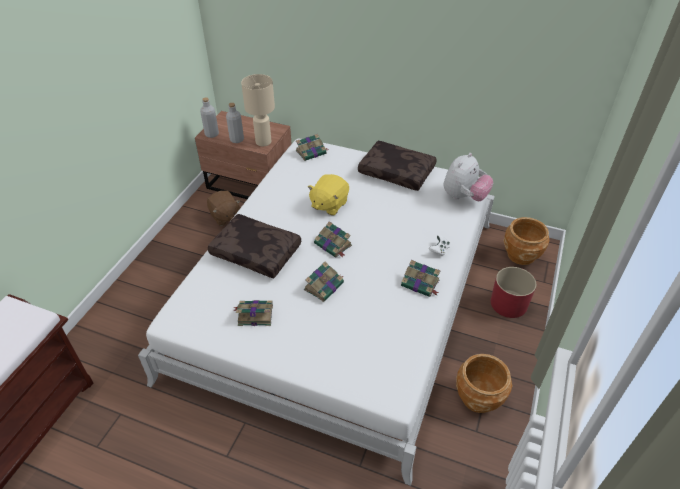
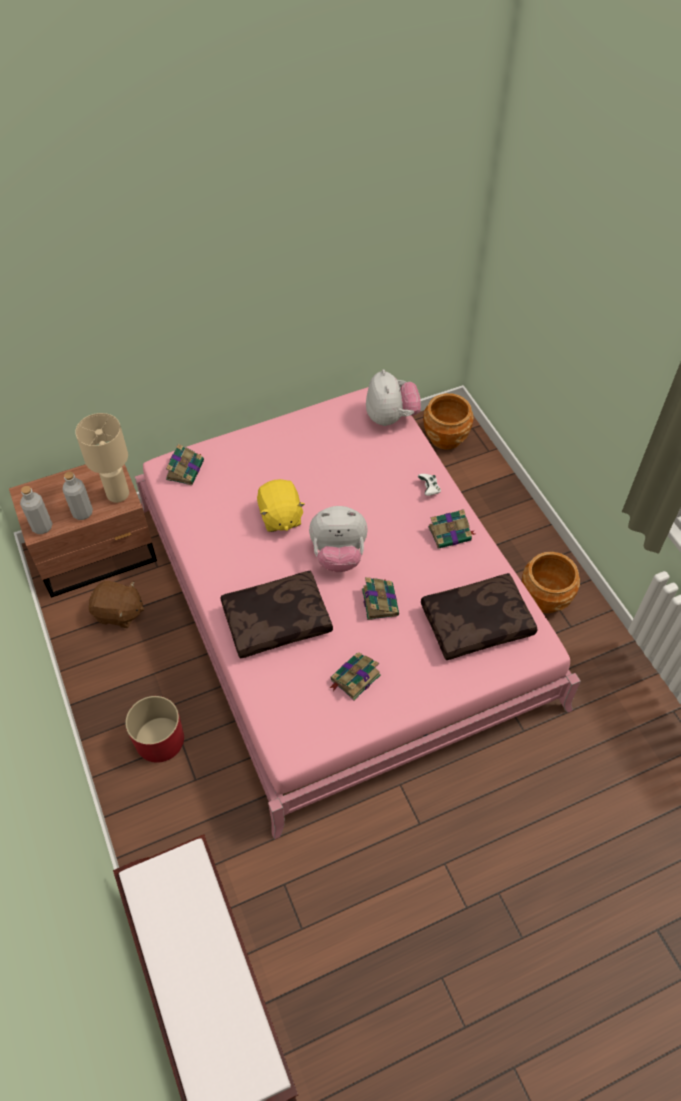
camera: 45 degrees left, 10 degrees up
(333, 245) = (338, 555): book -> plush toy
(339, 296) = (340, 603): white bed -> pink bed
(397, 172) = (300, 432): brown pillow -> brown pillow (476, 621)
(508, 303) = (483, 494): red planter -> red planter (159, 739)

